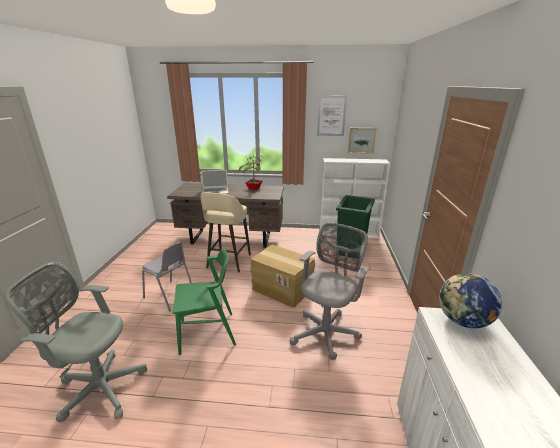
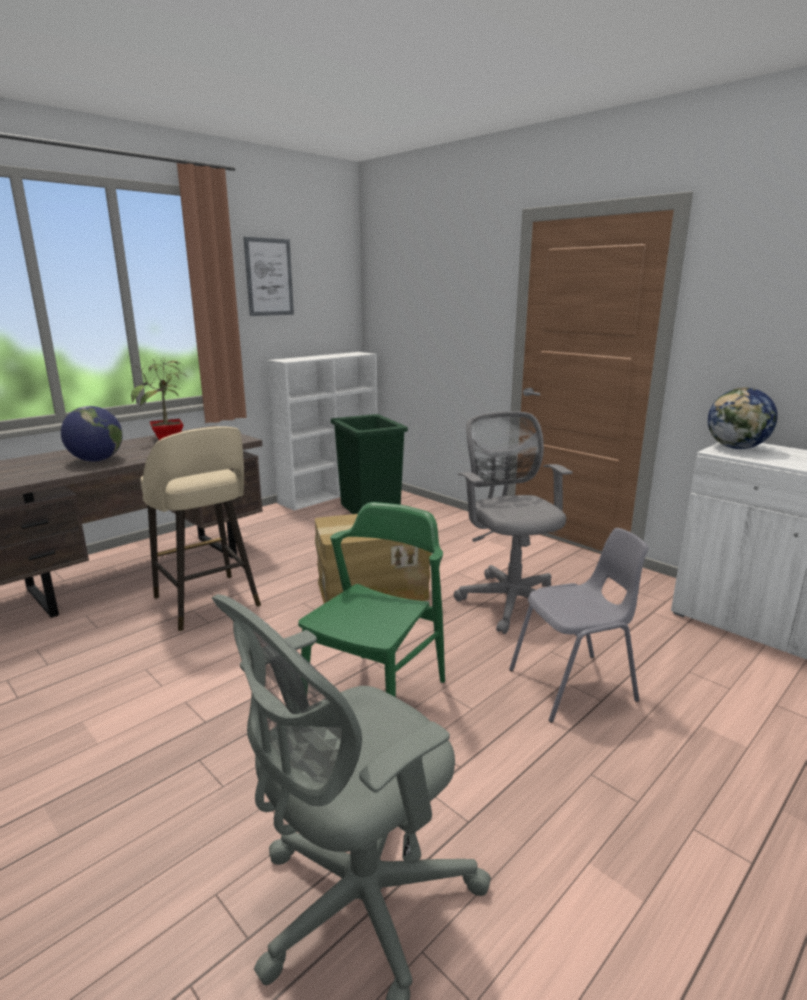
camera: 50 degrees left, 5 degrees down
(170, 296) = (193, 705): grey chair -> grey chair (574, 686)
(215, 192) = (96, 460): laptop -> globe
(361, 140) = (320, 321): picture -> none

